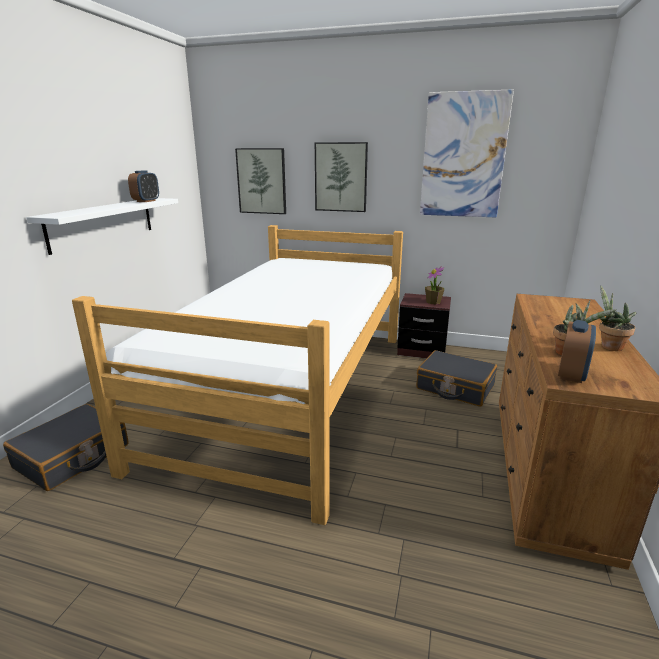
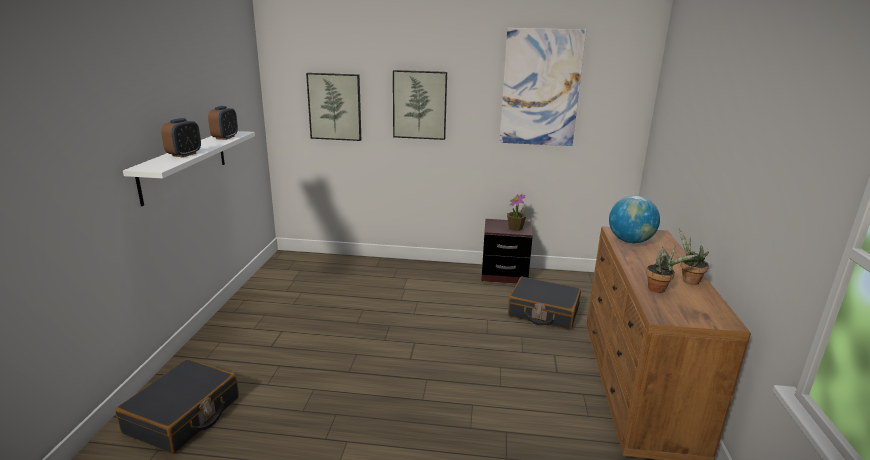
camera: 10 degrees left, 0 degrees up
(292, 390) = (388, 326): bed -> none
(546, 307) = (630, 241): none -> globe
(571, 375) = (665, 310): alarm clock -> alarm clock (184, 154)

